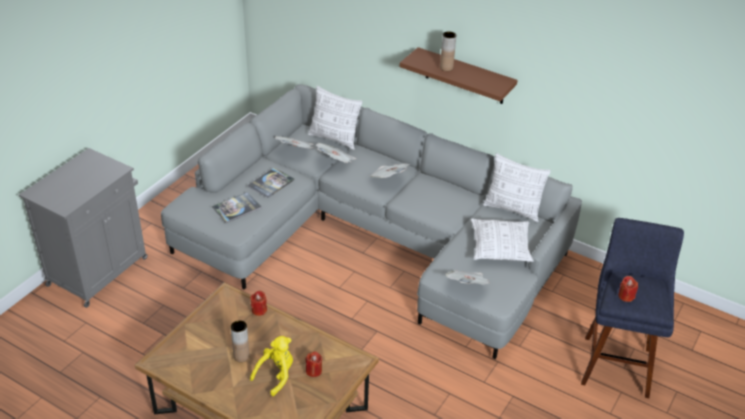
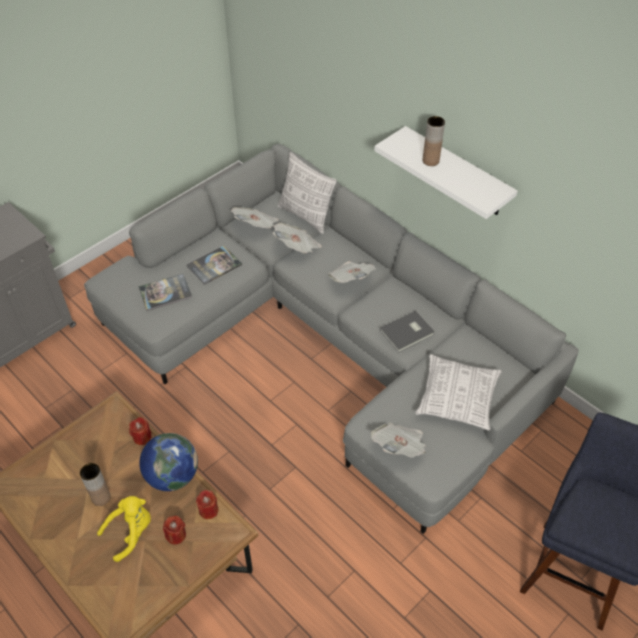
camera: 15 degrees right, 10 degrees up
(295, 332) = (172, 476): none -> globe
(447, 209) = (408, 333): none -> grey book
(465, 76) = (456, 172): brown shelf -> white shelf
(513, 209) = (489, 346): pillow -> none
(626, 296) = (588, 519): red candle -> red candle (208, 510)

